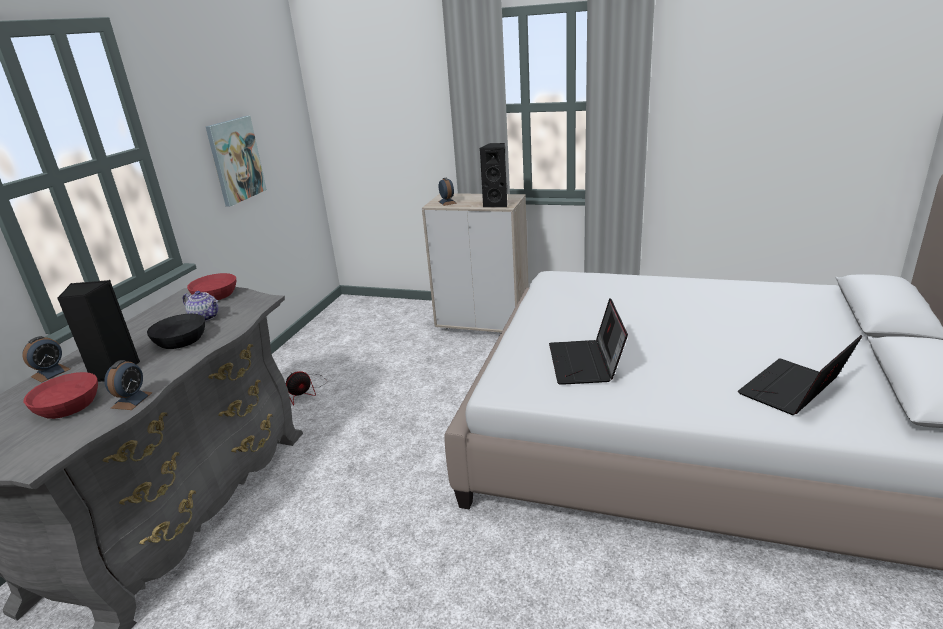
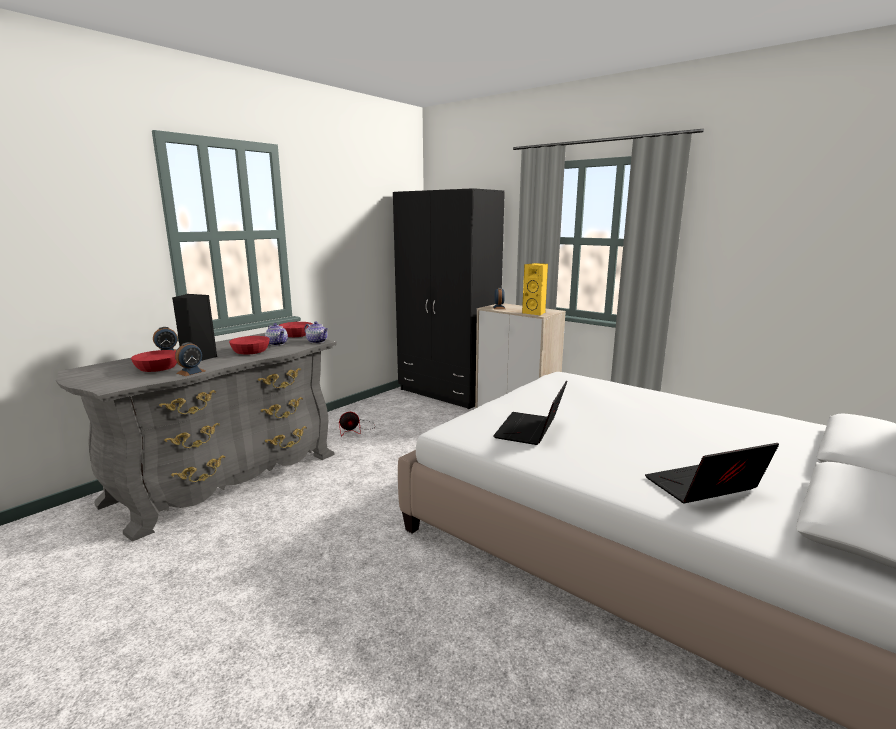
camera: 20 degrees right, 10 degrees down
(180, 340) = (250, 351): black bowl -> red bowl
(235, 160) = (352, 255): picture -> none
(259, 301) = (317, 341): none -> teapot
(383, 311) = (447, 393): none -> black wardrobe
(497, 204) = (535, 313): black speaker -> yellow speaker

